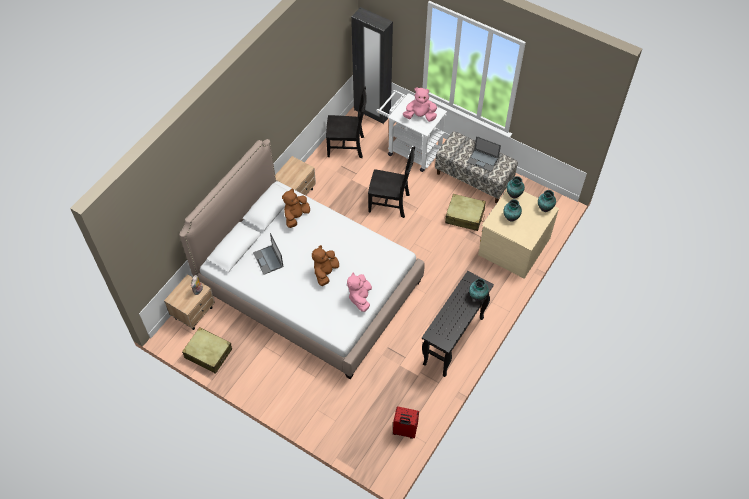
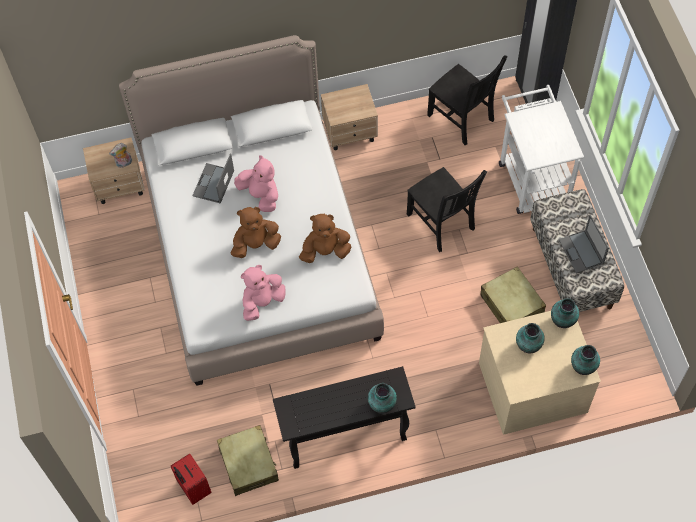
camera: 45 degrees right, 5 degrees up
(208, 353) = (91, 241): beige suitcase -> beige suitcase (248, 463)
(296, 216) = (290, 157): brown plush toy -> brown plush toy (325, 251)
(420, 116) = (543, 140): pink plush toy -> pink plush toy (260, 195)

